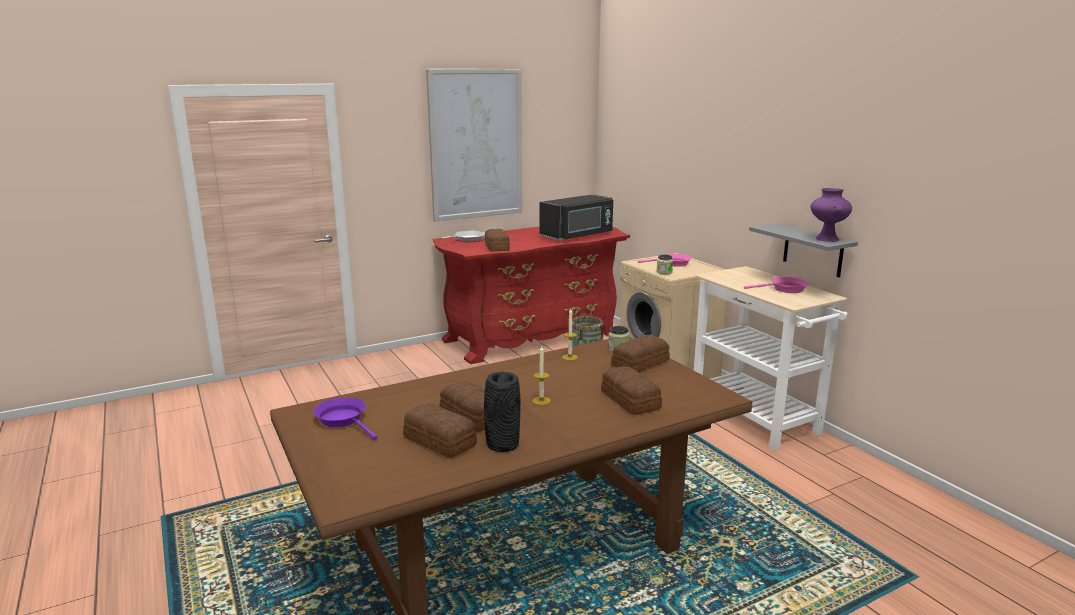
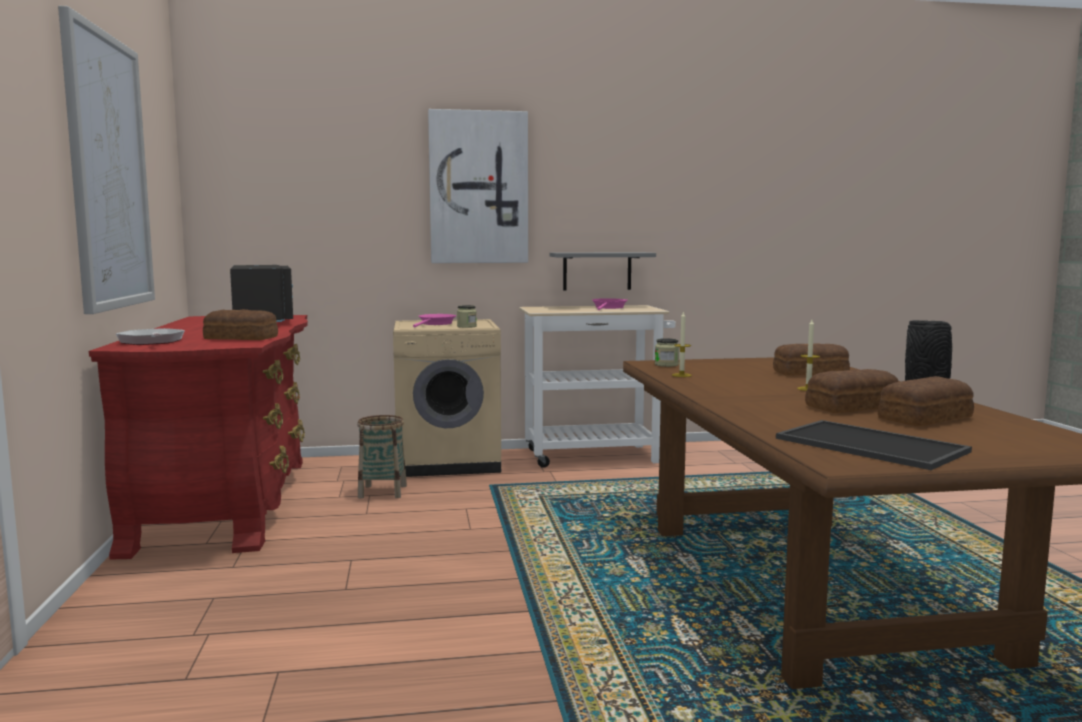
camera: 70 degrees left, 10 degrees down
(343, 420) = (867, 445): purple frying pan -> tray
(638, 363) = (713, 364): bread -> none
(734, 155) = (478, 187): none -> picture
(826, 239) = (630, 252): purple vase -> none

